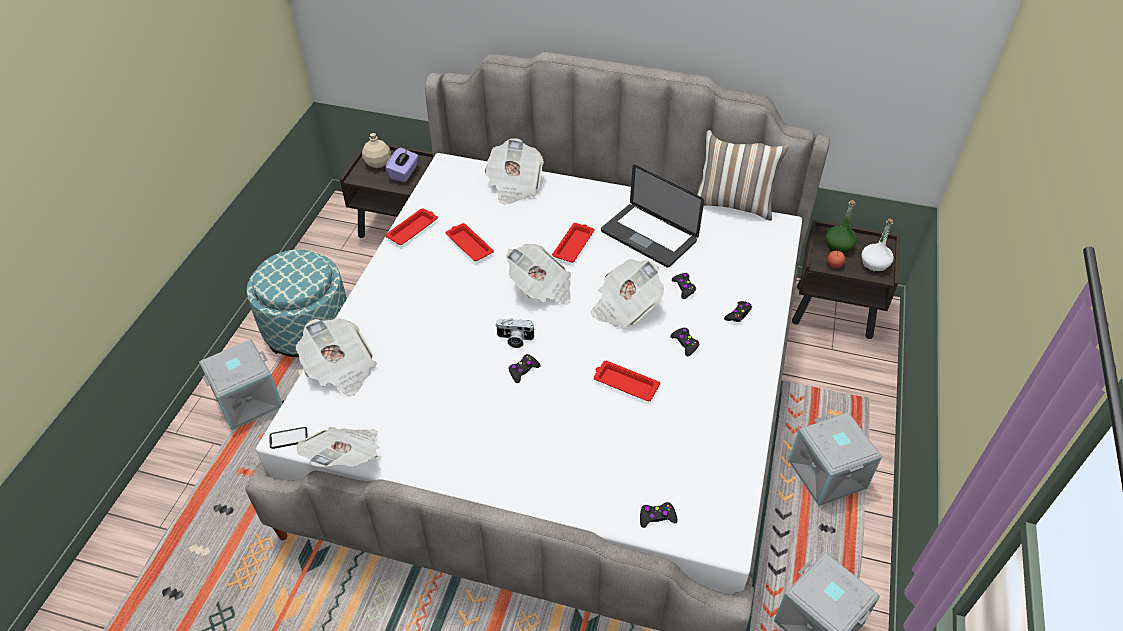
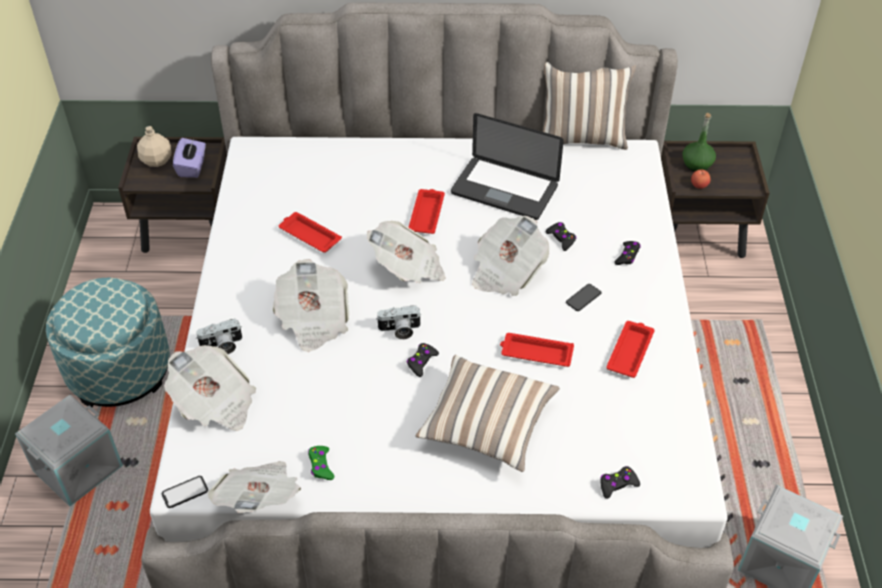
camera: 15 degrees left, 0 degrees up
(364, 323) = (222, 346): none -> camera
(406, 441) = (321, 466): none -> green game controller
(413, 229) = (238, 229): red tray -> red tray (630, 351)
(514, 185) = (335, 159): newspaper -> newspaper (313, 320)
(559, 438) = (487, 425): none -> pillow
(685, 343) = (583, 298): black game controller -> phone
(828, 475) = (745, 408): grey storage box -> none
(874, 264) = (739, 177): white bottle -> none

